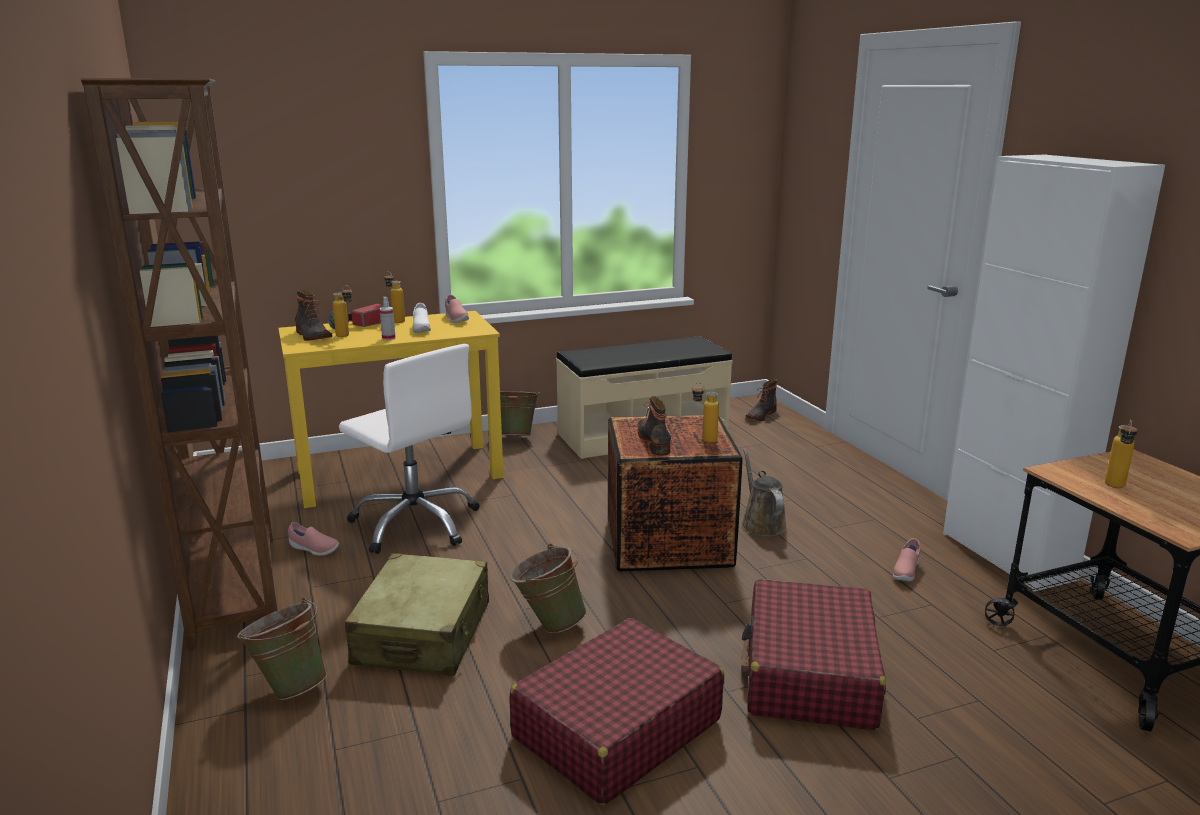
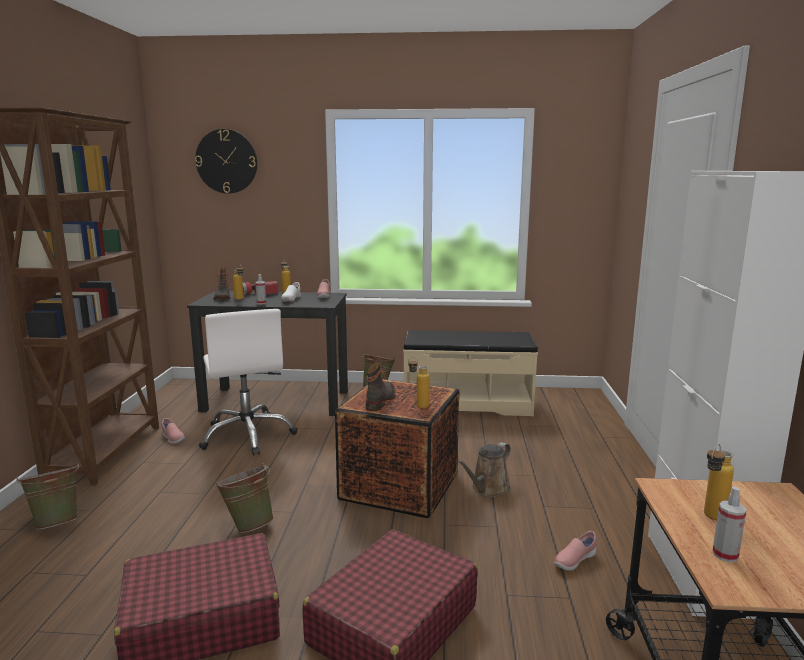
camera: 25 degrees right, 5 degrees down
(274, 128) = (226, 161): none -> wall clock
(400, 473) = (277, 401): yellow desk -> black desk
(423, 633) = (167, 510): beige suitcase -> none
(760, 415) = (578, 404): boot -> none
(761, 523) = (488, 489): brown watering can -> brown watering can turned 150 degrees counterclockwise
(1156, 512) = (725, 555): none -> spray bottle

